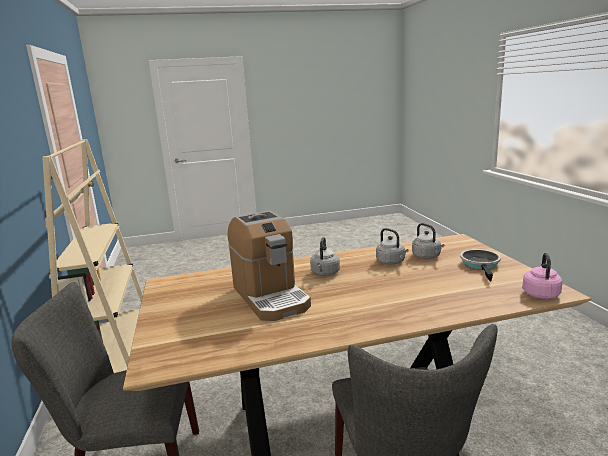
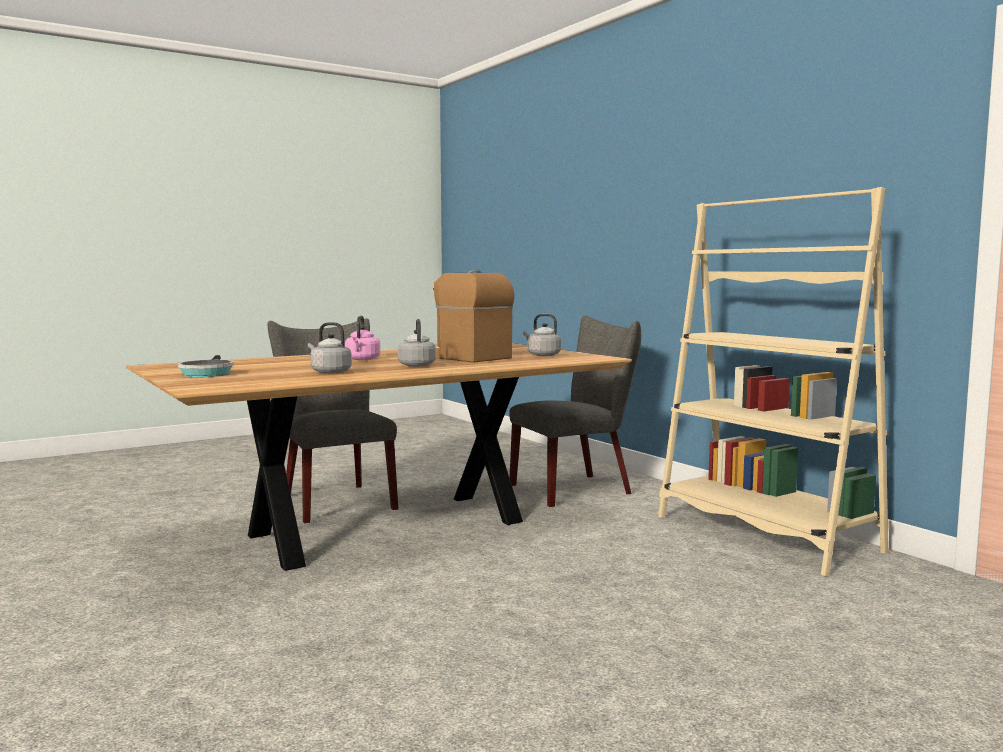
camera: 160 degrees right, 10 degrees down
(427, 257) = (274, 376): grey kettle -> grey kettle (542, 355)
(540, 293) = (174, 364): pink kettle -> pink kettle (362, 359)

